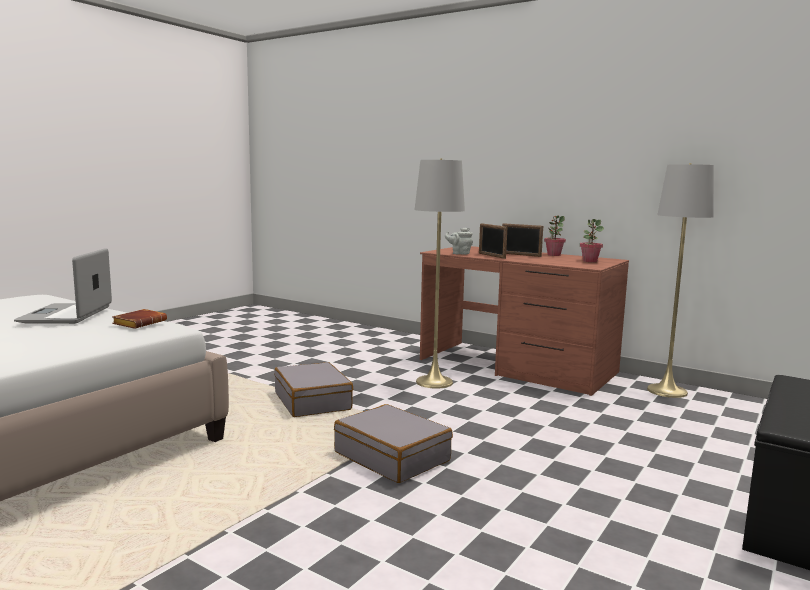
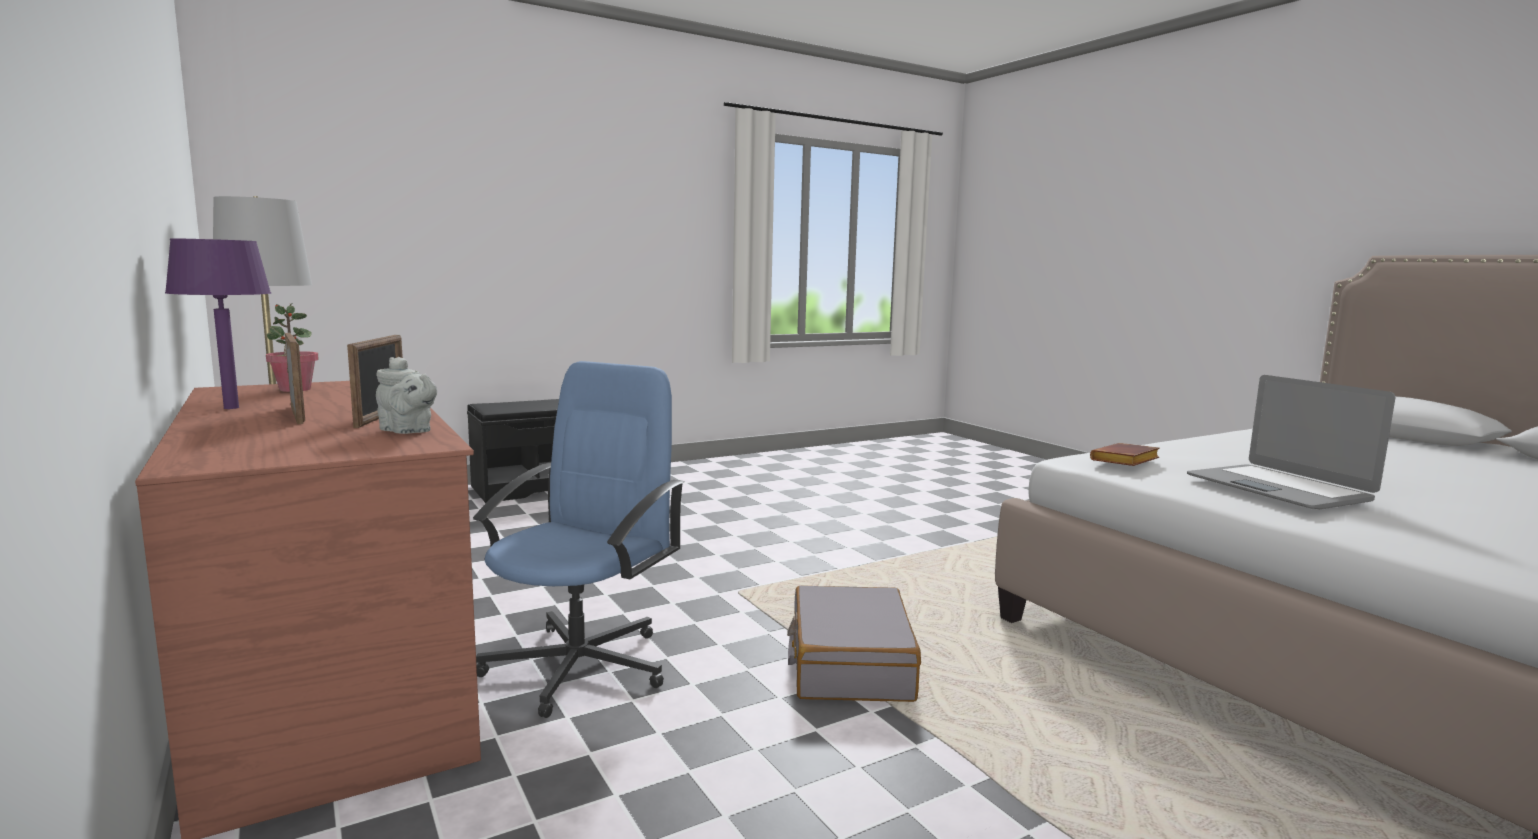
camera: 155 degrees left, 0 degrees up
(67, 315) = (1278, 488): laptop -> laptop turned 135 degrees clockwise
(392, 456) = (798, 564): grey suitcase -> none
(434, 382) = (581, 665): grey floor lamp -> blue office chair
(553, 255) = (231, 408): potted plant -> purple table lamp

